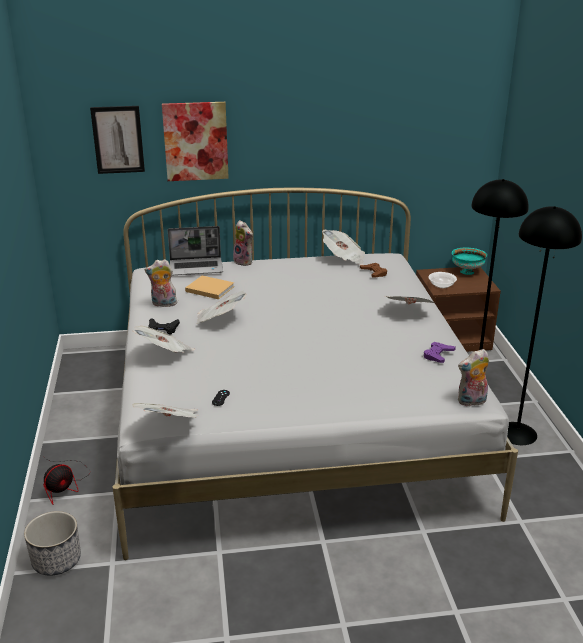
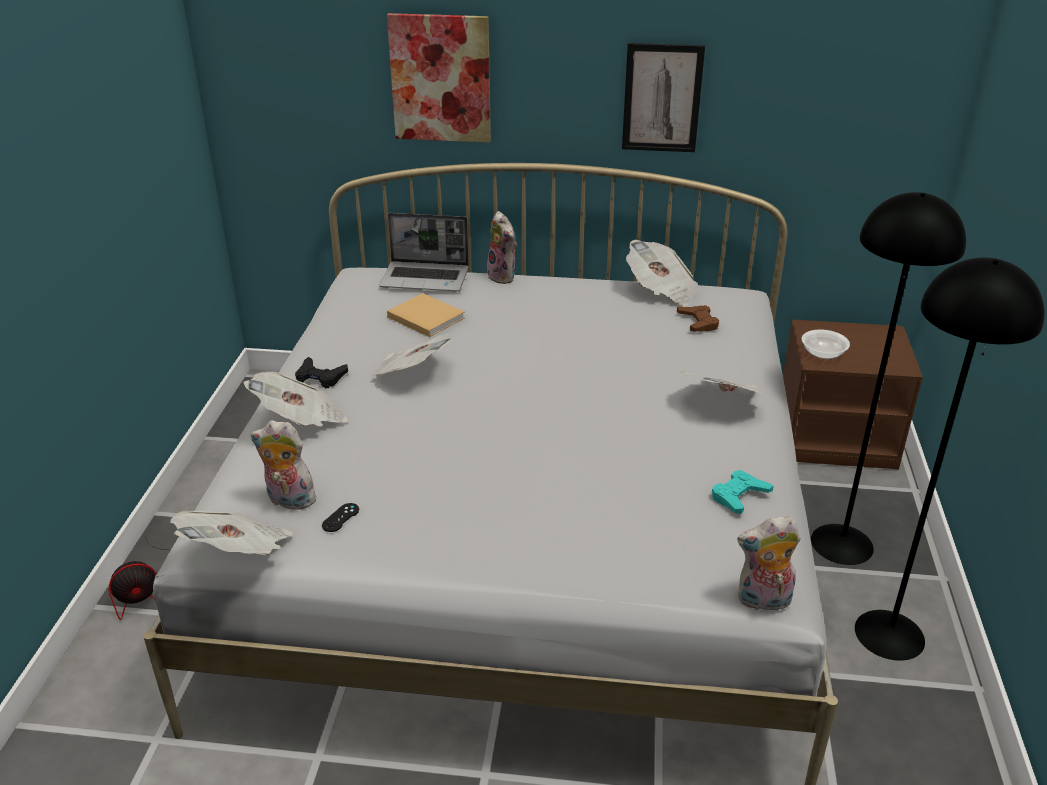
camera: 15 degrees right, 5 degrees up
(56, 560) = (82, 716): planter -> none
(118, 139) = (322, 67): picture -> picture (662, 98)
(163, 304) = (344, 334): plush toy -> plush toy (288, 501)
(438, 355) = (739, 496): purple game controller -> turquoise game controller
(466, 272) = (876, 334): turquoise bowl -> none

